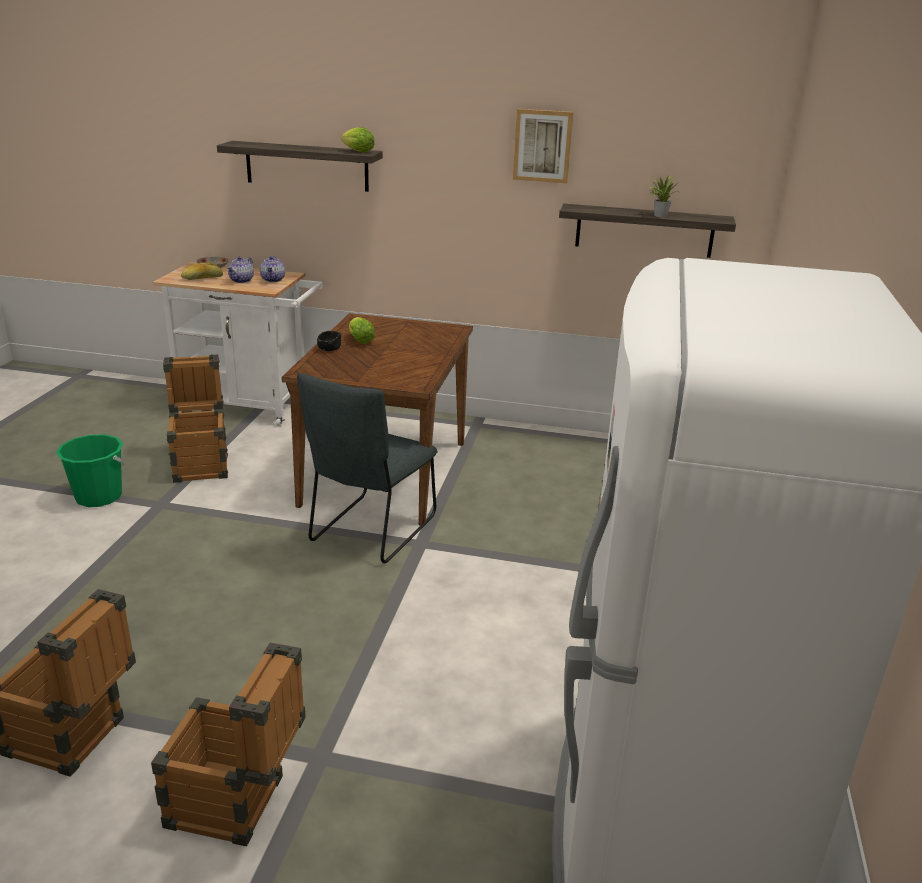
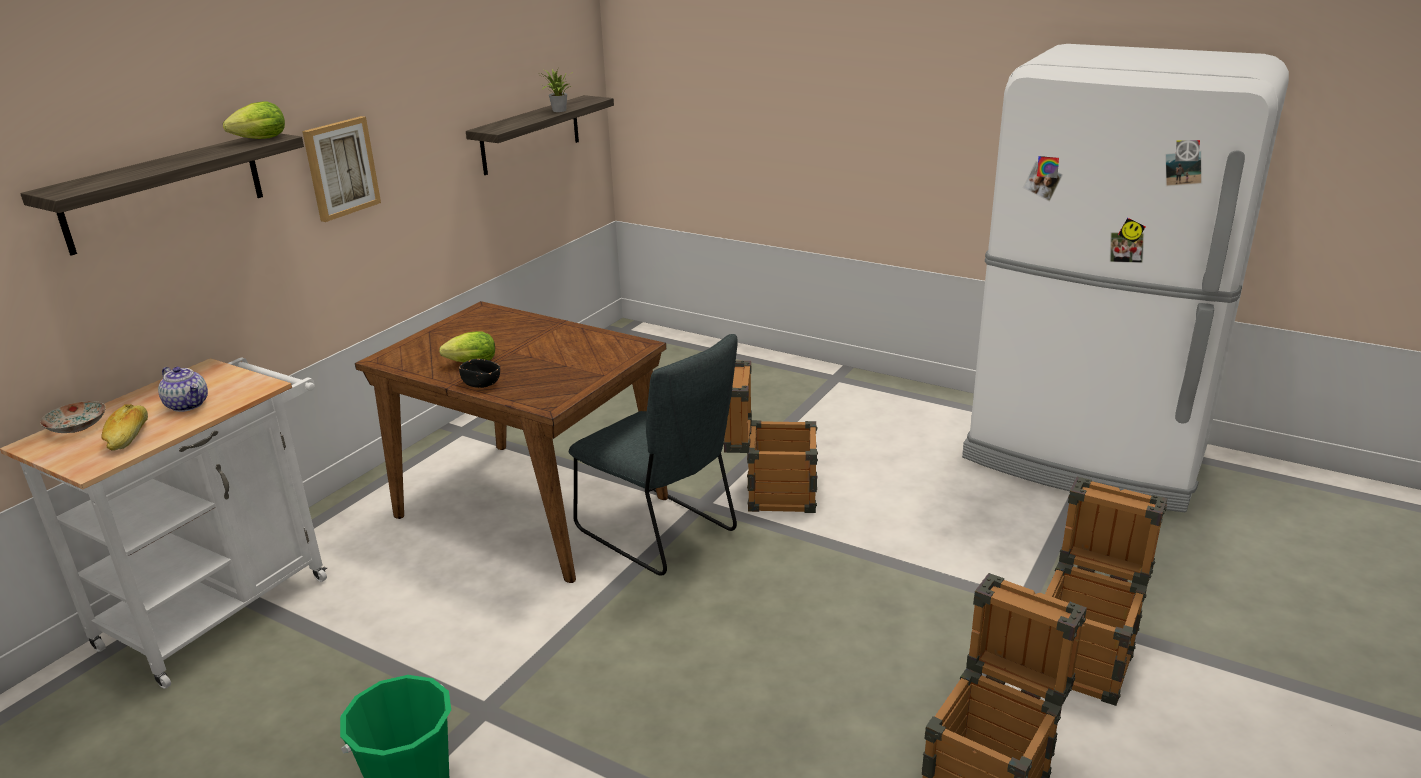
camera: 70 degrees left, 0 degrees up
(202, 463) = (384, 664): crate -> crate (770, 493)
(273, 280) = (217, 381): teapot -> none
(542, 146) = (434, 70): picture -> picture (341, 168)

